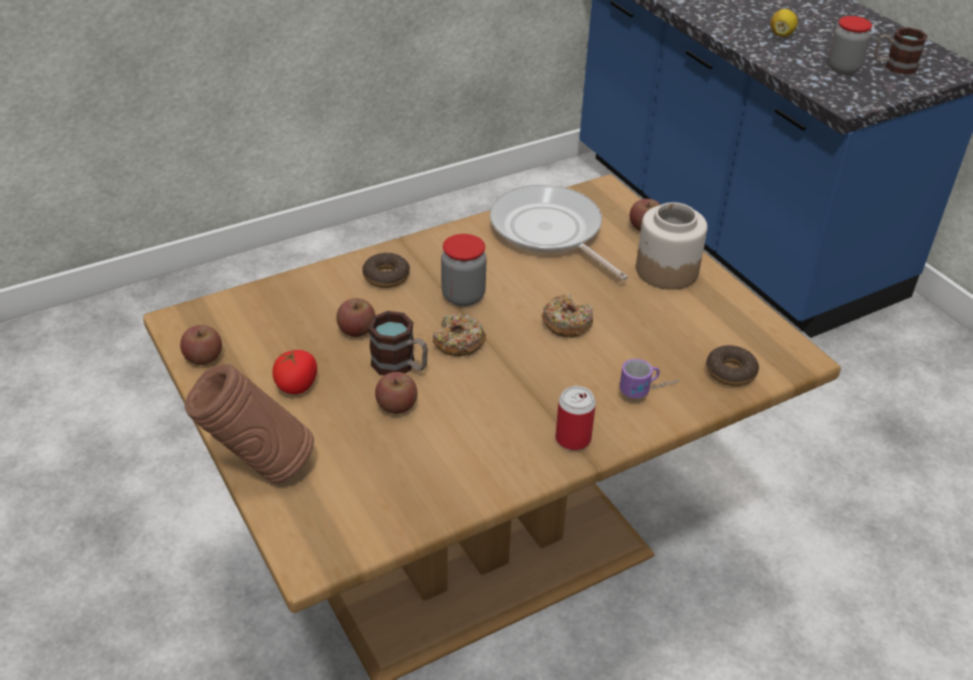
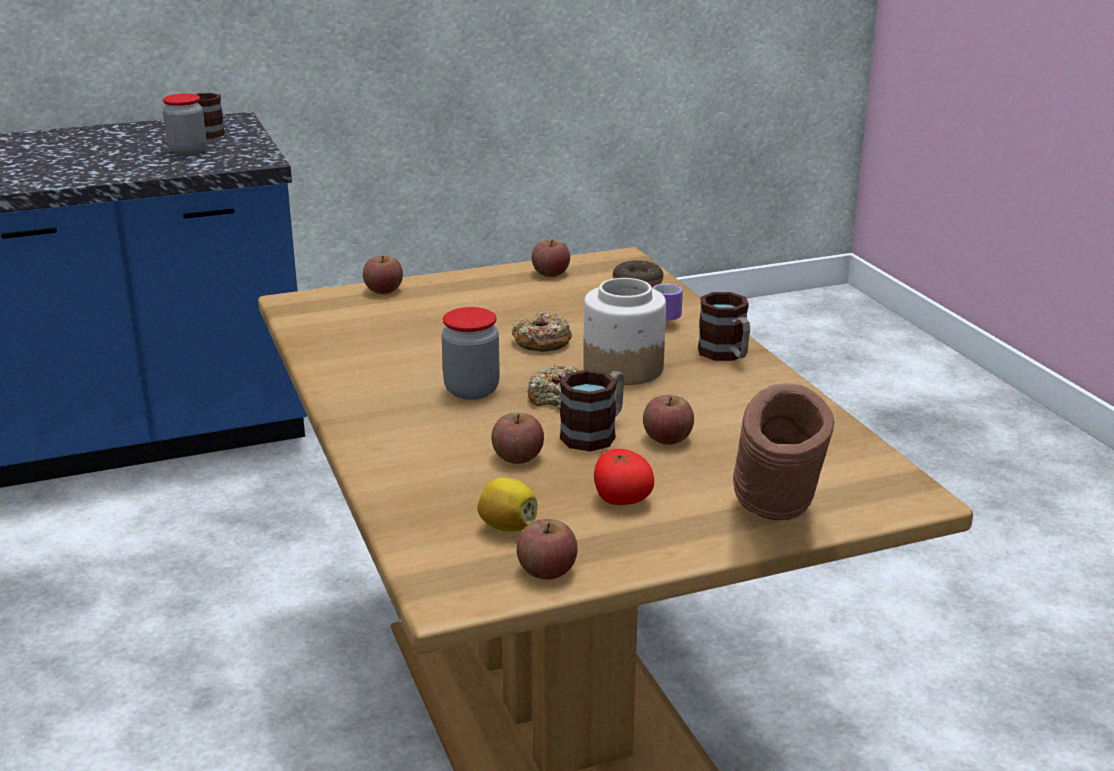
camera: 80 degrees left, 15 degrees down
(386, 276) = (409, 434): donut -> none
(549, 232) = (364, 335): frying pan -> none
(573, 439) = (726, 355): can -> mug
(666, 270) = (467, 289): jar -> jar (622, 368)
(729, 314) = (550, 273): none -> apple
(781, 34) = (84, 163): lemon -> lemon (508, 527)

